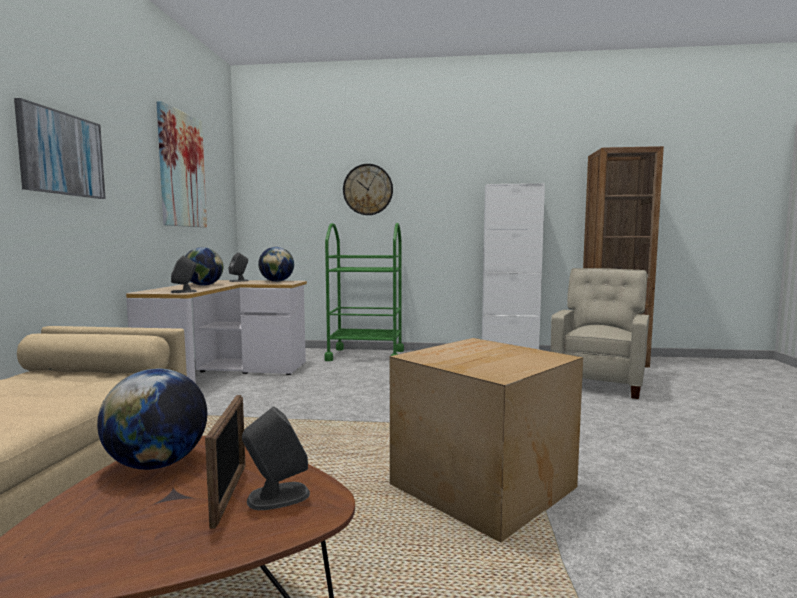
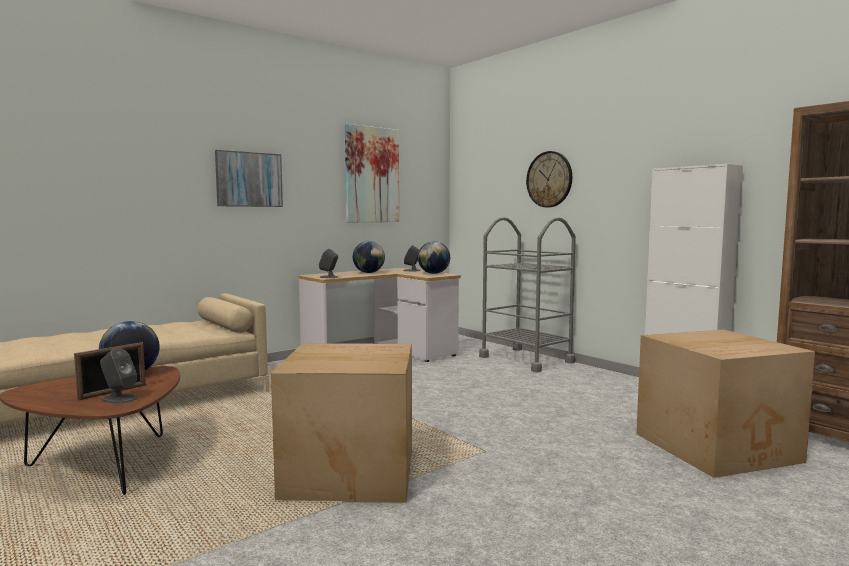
camera: 45 degrees right, 0 degrees up
(365, 355) = (526, 359): green cart -> grey cart
(599, 381) = (718, 448): beige armchair -> cardboard box

